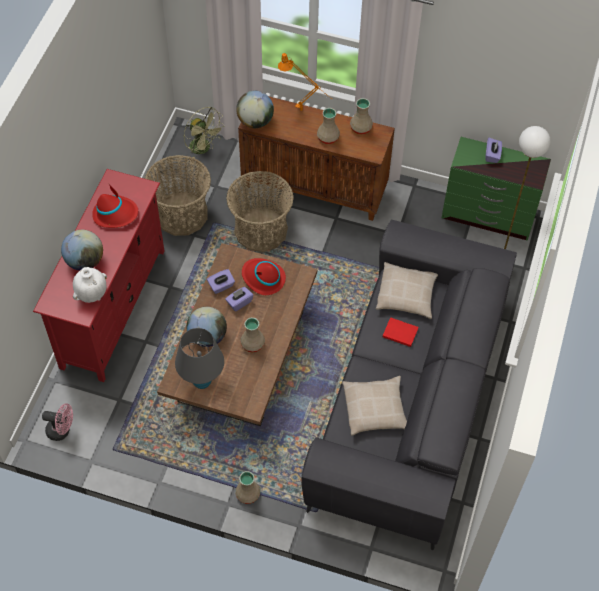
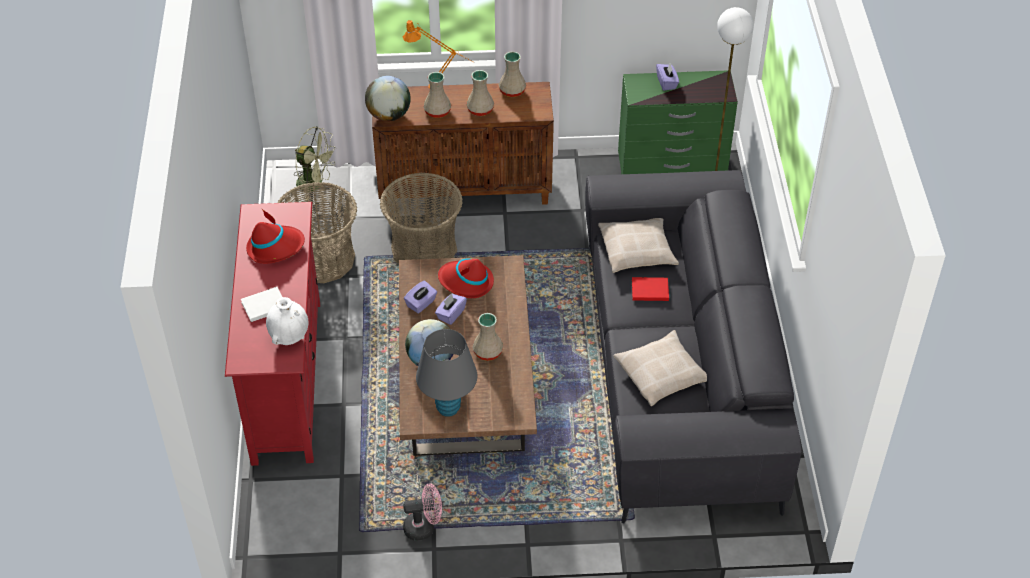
camera: 20 degrees left, 10 degrees down
(62, 431) = (287, 531): pink fan -> pink fan (424, 527)
(85, 261) = (263, 305): globe -> white book
(247, 494) = (544, 527): beige vase -> beige vase (437, 112)

